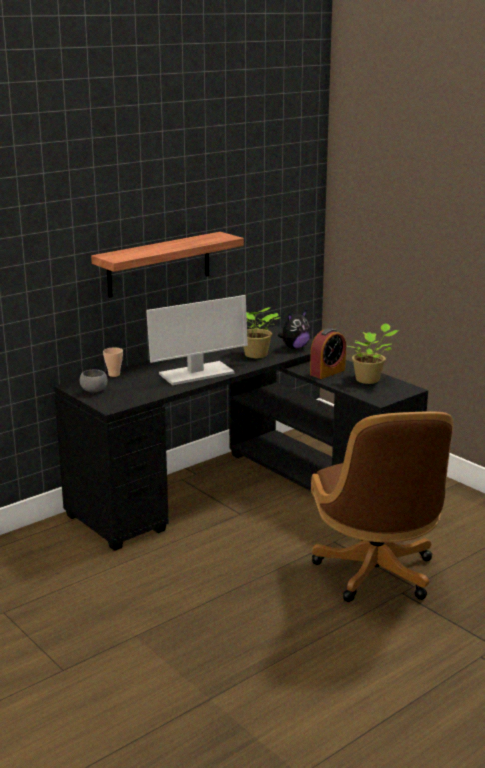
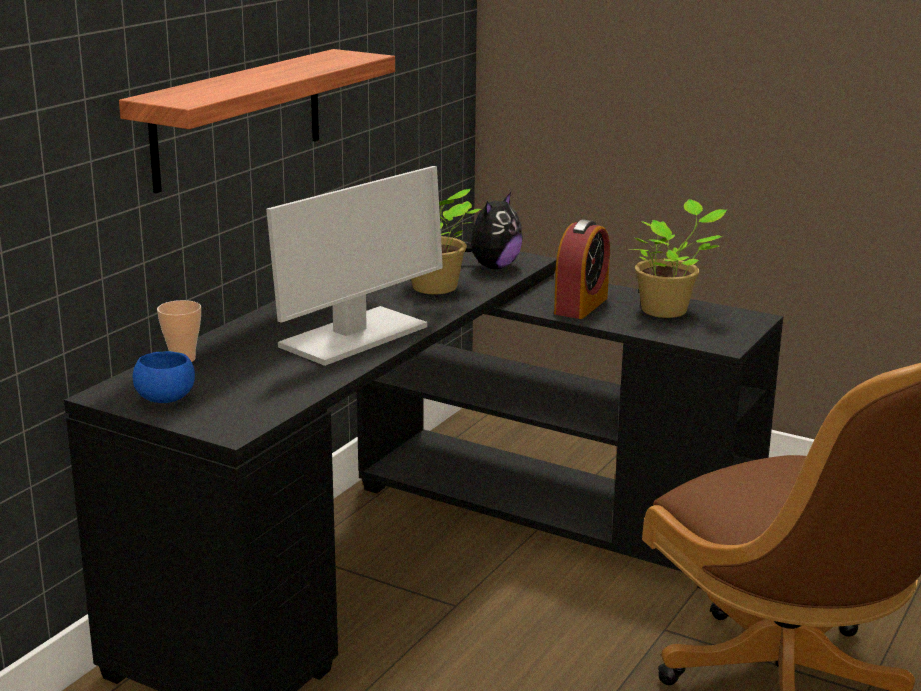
camera: 20 degrees left, 0 degrees up
(94, 390) = (166, 399): grey bowl -> blue bowl

